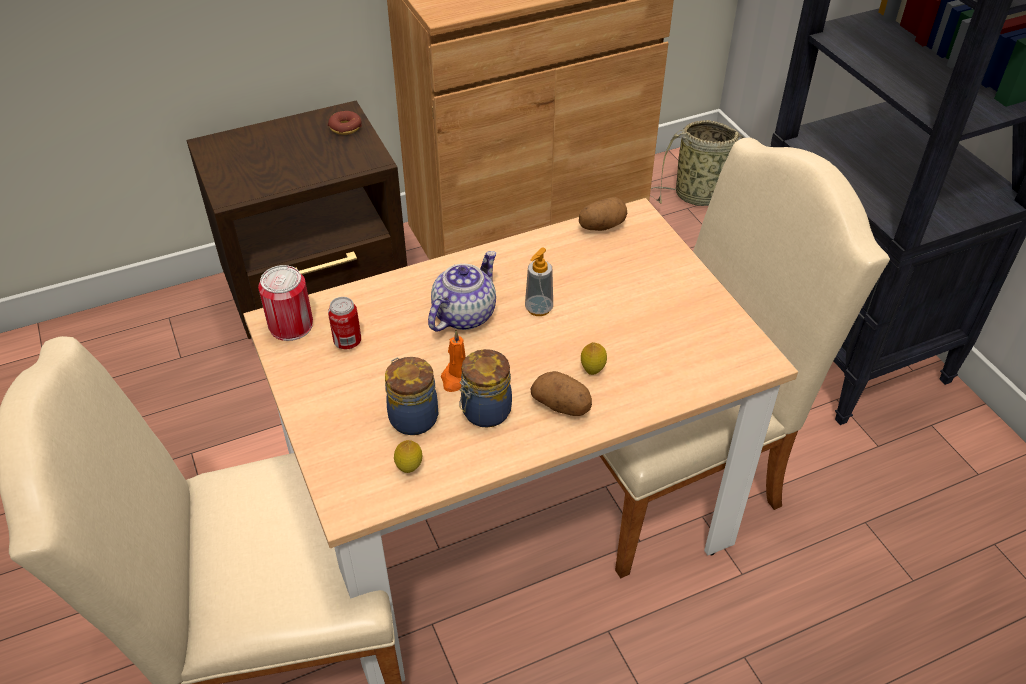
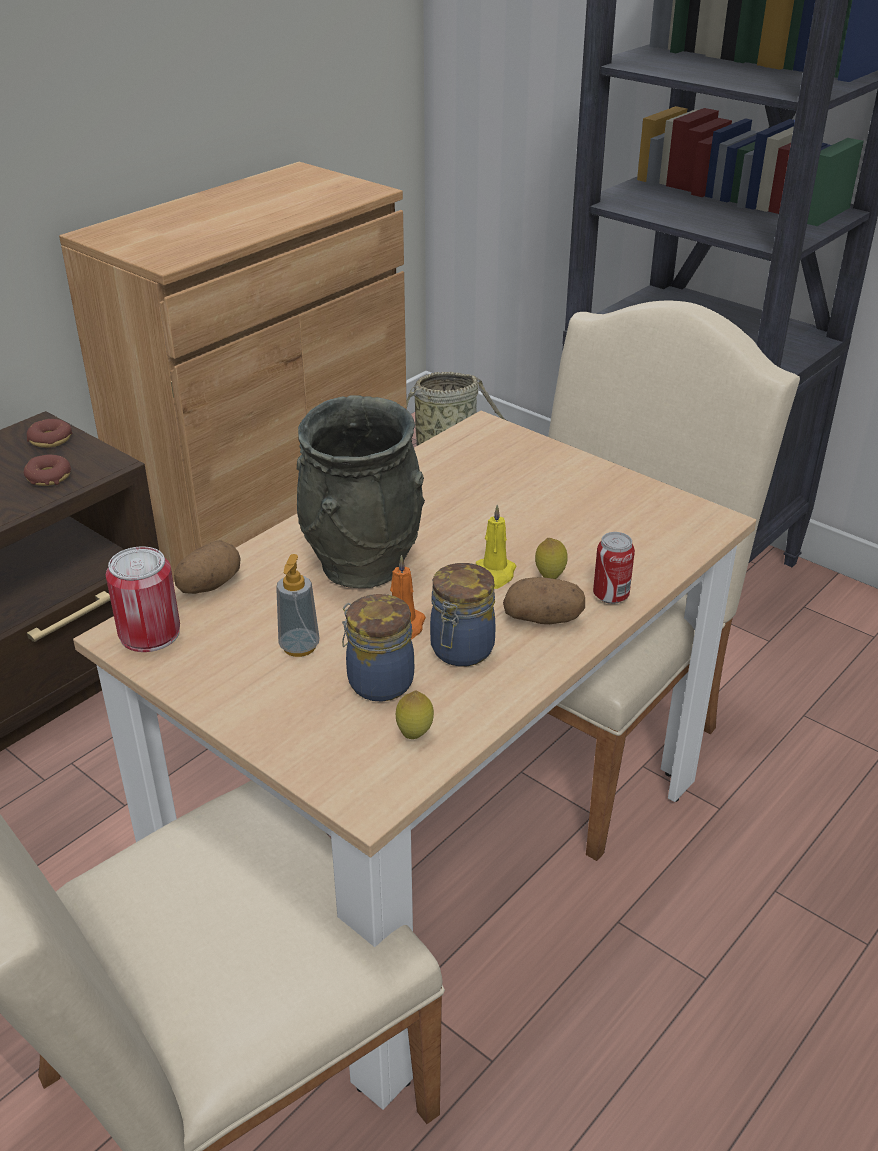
camera: 25 degrees left, 10 degrees down
(327, 160) = (49, 477): none -> donut
(347, 342) = (238, 630): can -> can (610, 595)
(463, 314) = (361, 564): teapot -> grey vase
(538, 308) = (444, 536): soap dispenser -> soap dispenser (299, 646)
(552, 355) = (494, 574): none -> yellow candle
(602, 226) = (454, 445): potato -> potato (209, 585)

